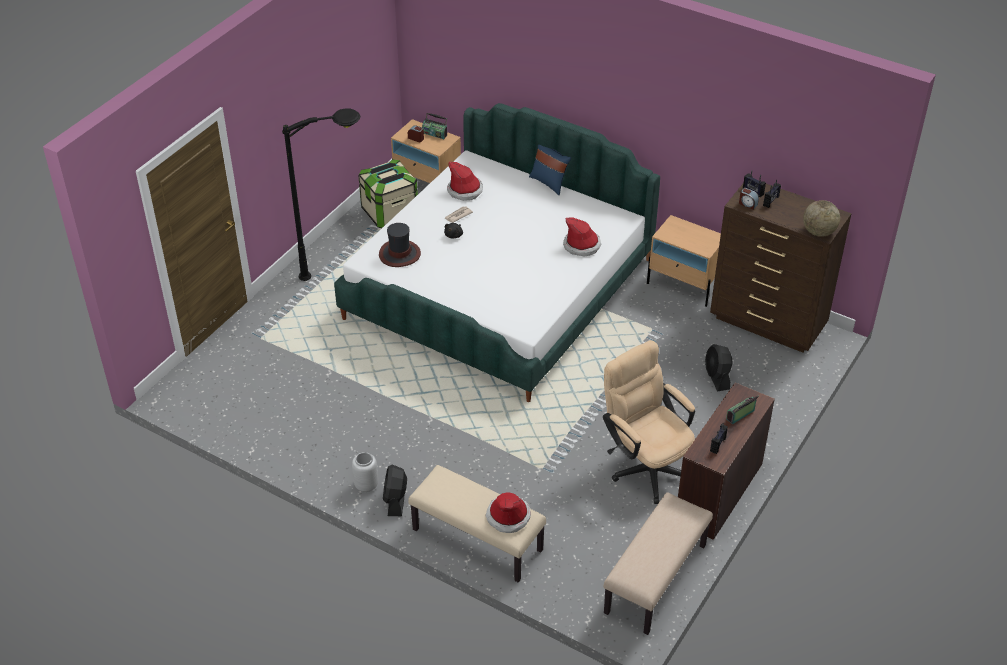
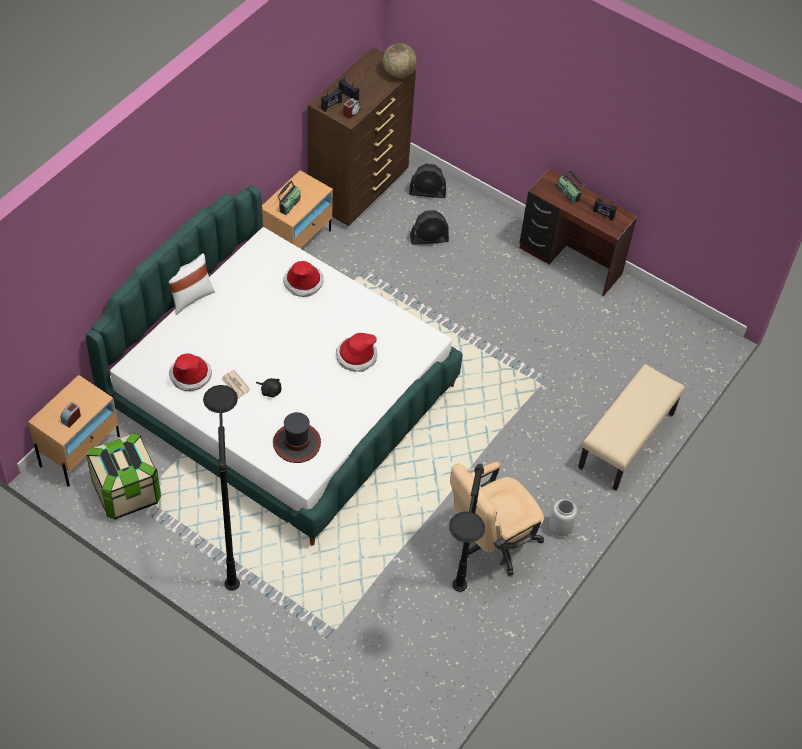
camera: 90 degrees left, 10 degrees up
(260, 410) = (450, 627): none -> black floor lamp
(395, 500) = (579, 503): black fan -> black fan (427, 192)
(435, 134) = (66, 399): radio -> radio (289, 204)
(508, 516) = (651, 387): hat -> hat (356, 356)
(549, 182) = (190, 298): blue pillow -> white pillow
(645, 465) = (537, 306): beige office chair -> beige office chair (491, 543)
(656, 579) = (666, 318): beige bench -> none

